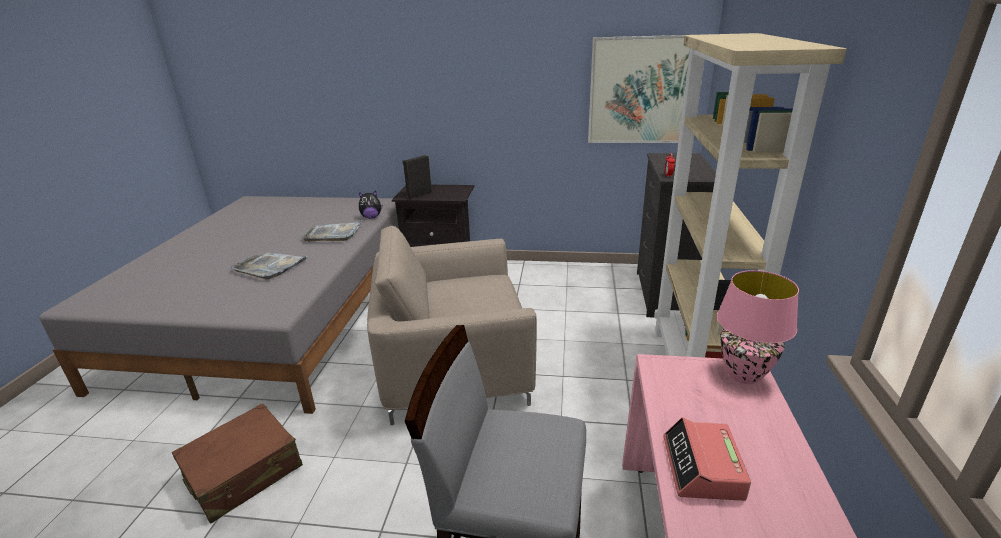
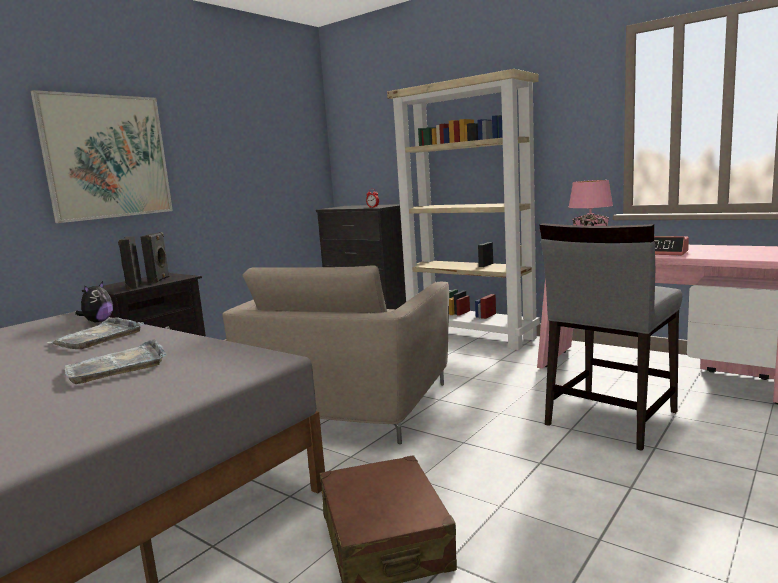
camera: 60 degrees left, 15 degrees down
(443, 194) = (160, 280): none -> black speaker
(641, 91) = (291, 160): picture -> picture (107, 157)

